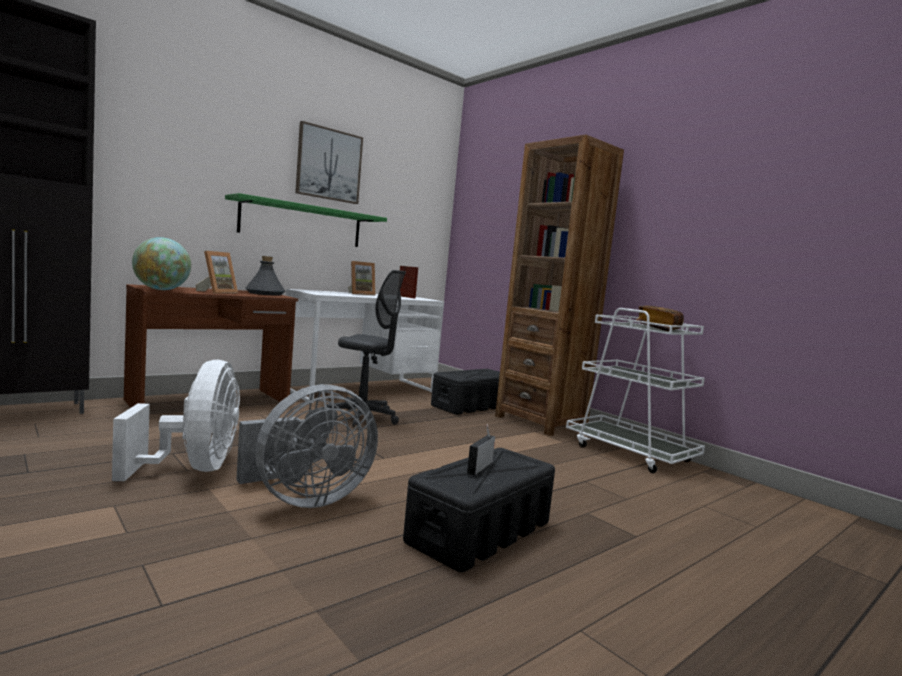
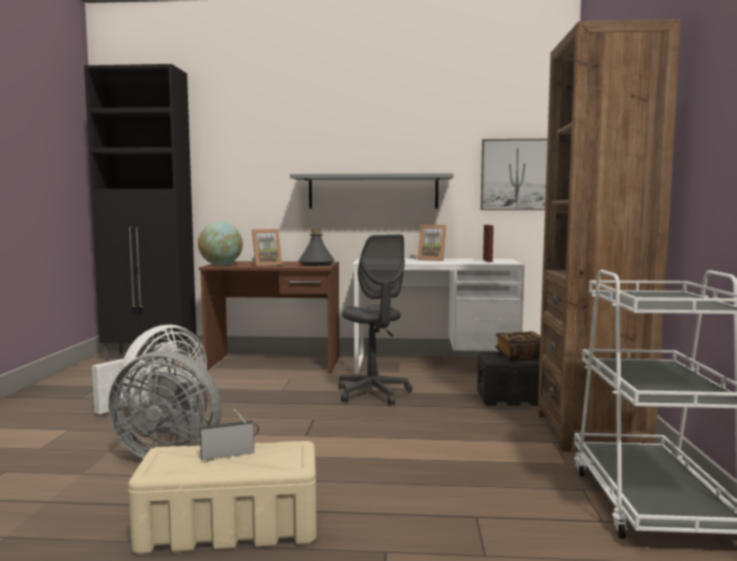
camera: 45 degrees right, 0 degrees up
(302, 224) = (373, 192): green shelf -> grey shelf
(329, 164) = (398, 127): picture -> picture (516, 175)
(479, 532) = (228, 527): black storage box -> beige storage box
(658, 328) = (669, 302): book -> book (521, 356)

